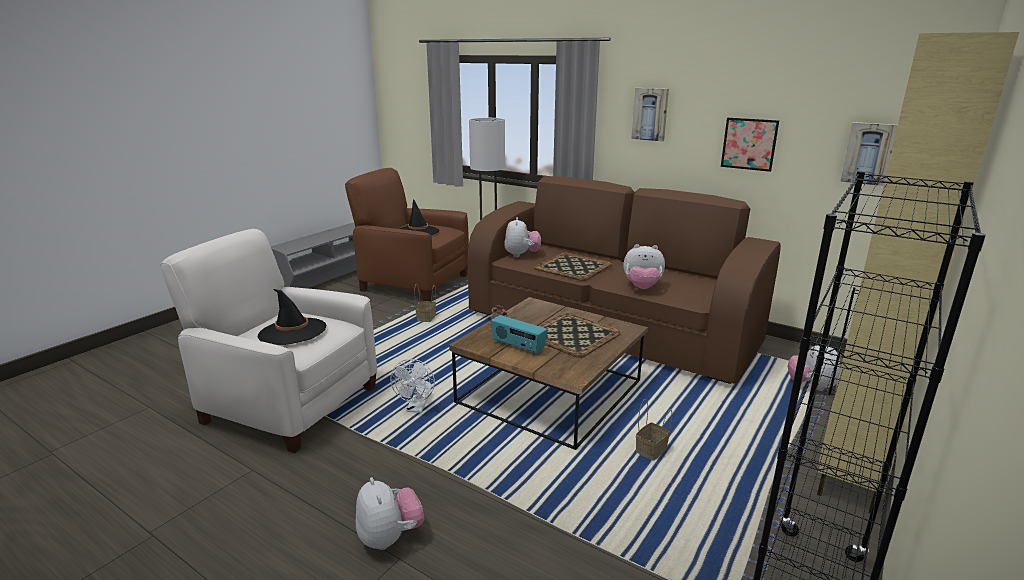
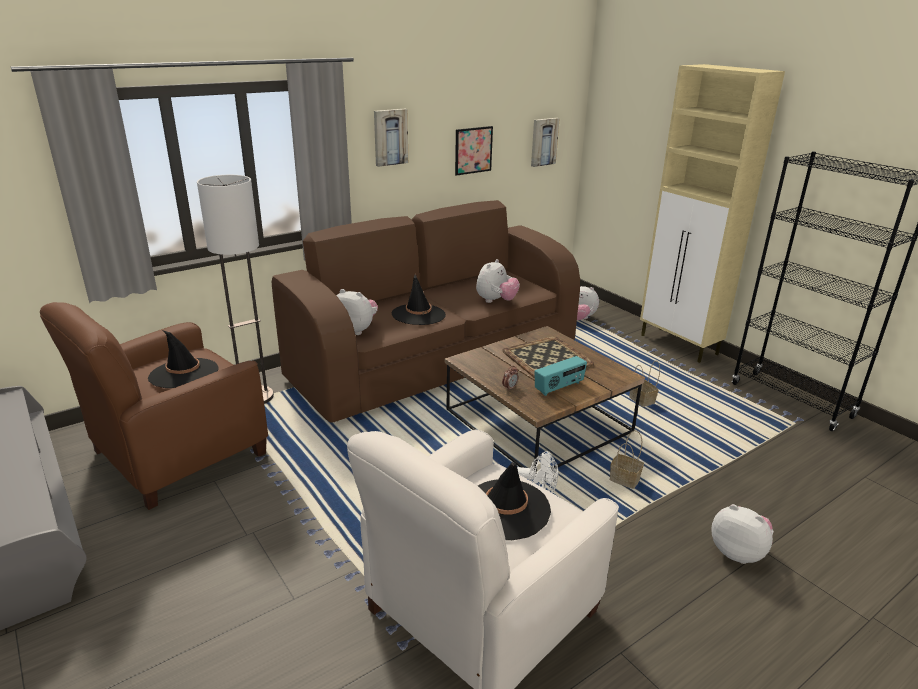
camera: 70 degrees left, 5 degrees up
(390, 537) = (738, 552): plush toy -> plush toy turned 45 degrees clockwise
(426, 318) = (314, 462): basket -> basket (625, 479)
(572, 267) = (418, 315): tray -> black hat

